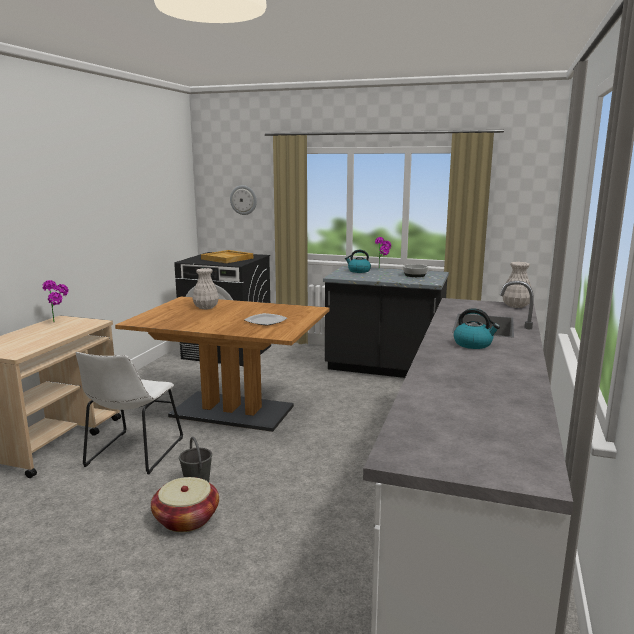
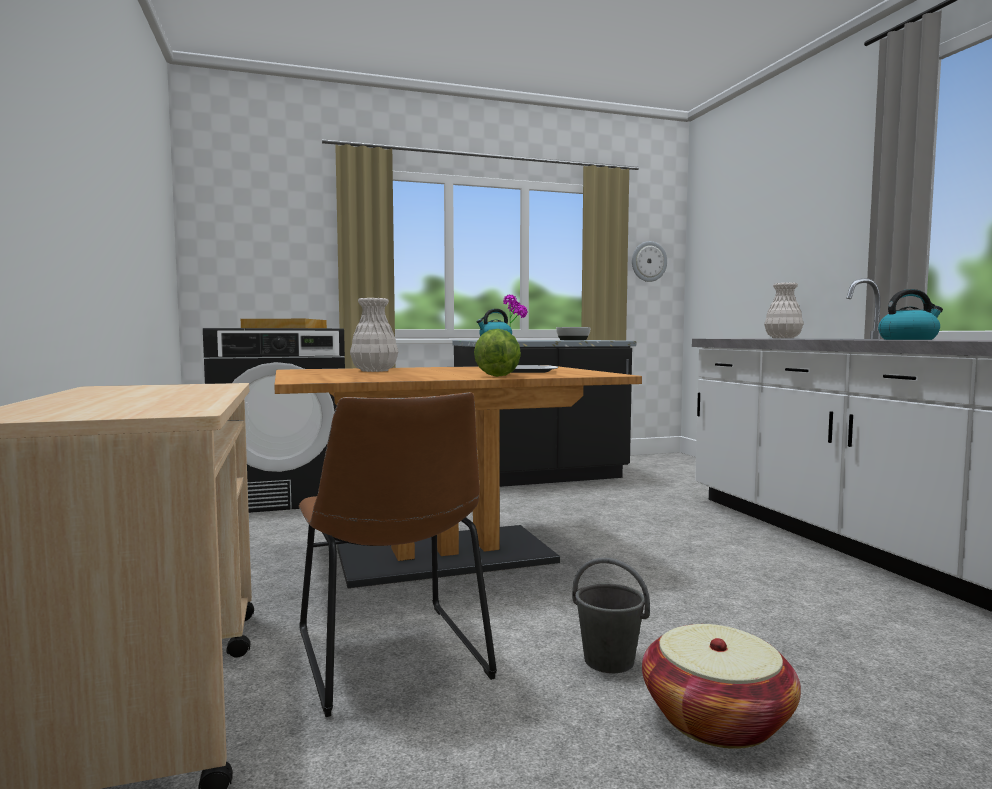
camera: 35 degrees left, 10 degrees down
(59, 322) = (122, 388): potted plant -> none
(133, 454) = (393, 659): white chair -> brown chair
(223, 328) = (497, 376): none -> lettuce
(243, 200) = (274, 245): wall clock -> wall clock (648, 261)

